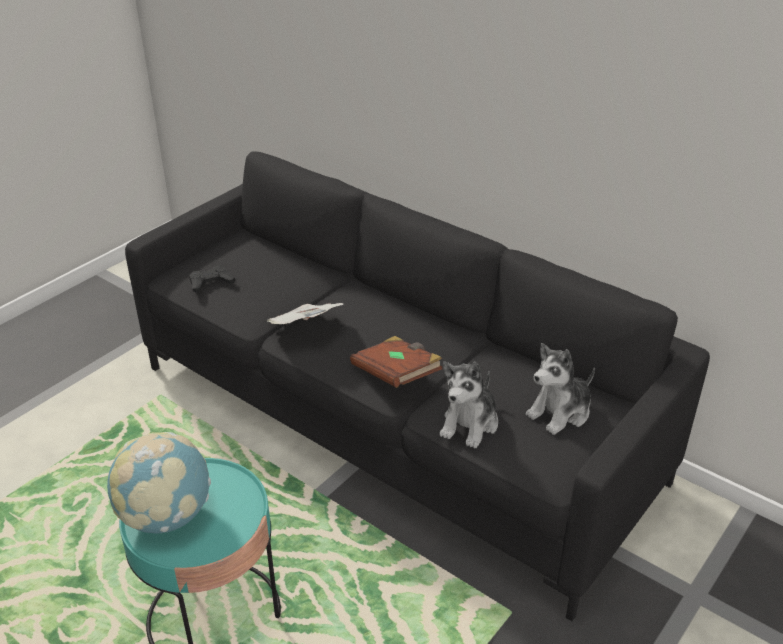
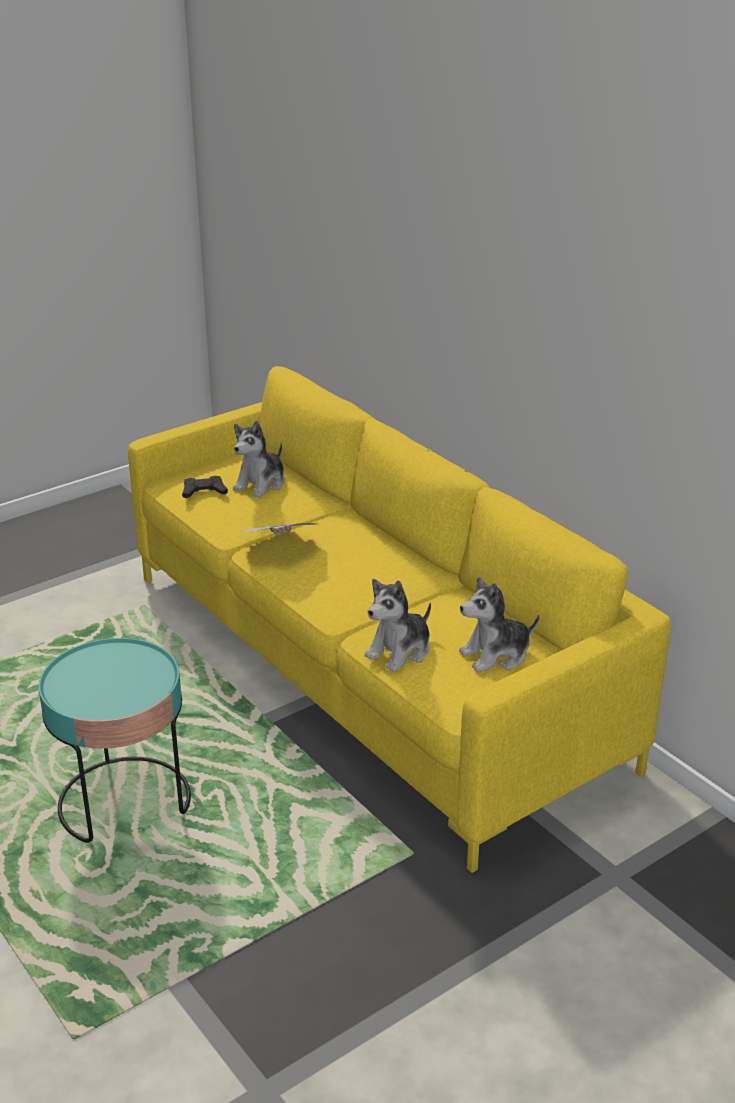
camera: 15 degrees right, 5 degrees down
(166, 516) = (83, 679): globe -> none
(262, 267) = (261, 484): none -> plush toy
(391, 422) = (367, 667): black sofa -> yellow sofa
(396, 375) = (348, 598): brown book -> none

